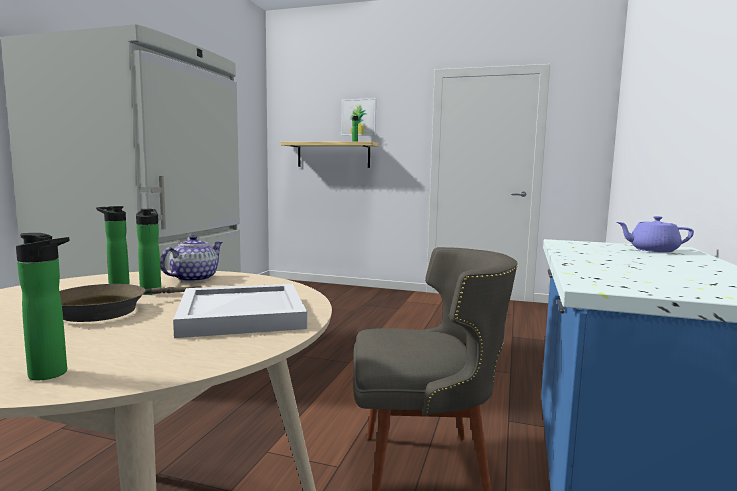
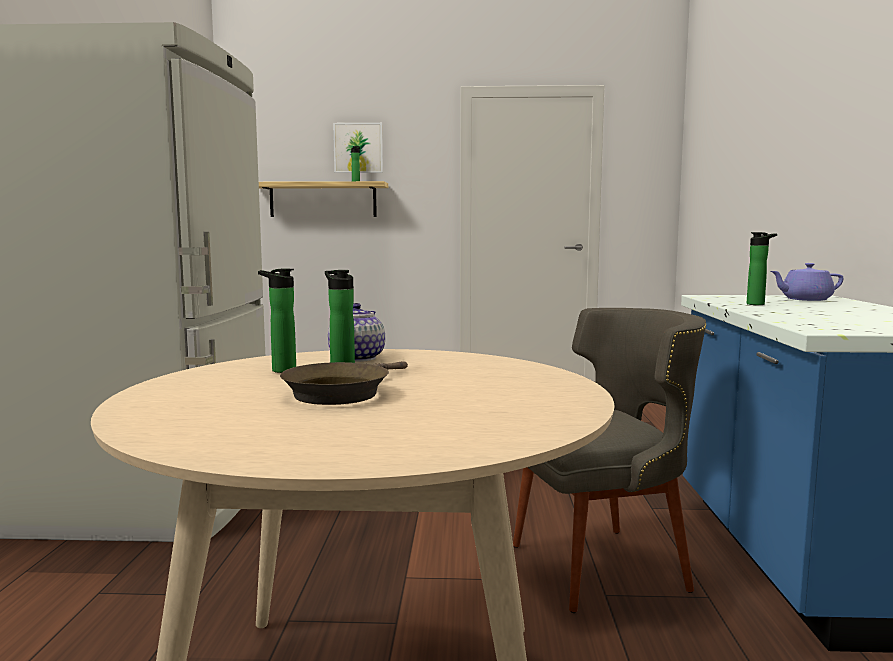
camera: 15 degrees left, 0 degrees up
(52, 374) = (441, 444): bottle -> bottle (758, 304)
(240, 314) = (497, 384): white tray -> none

